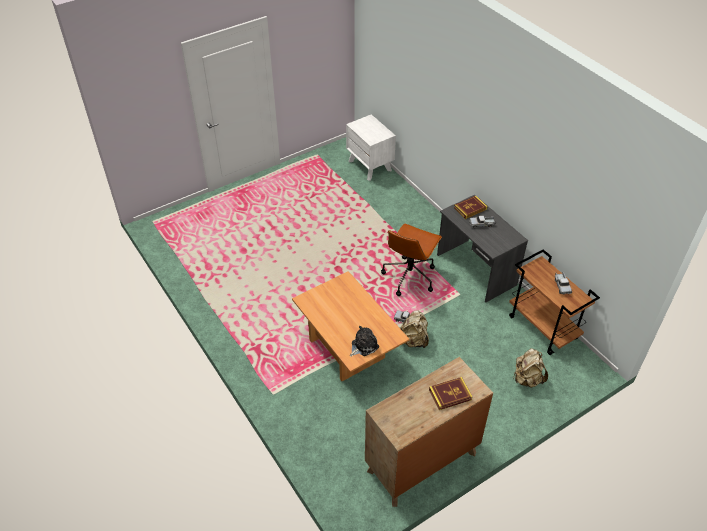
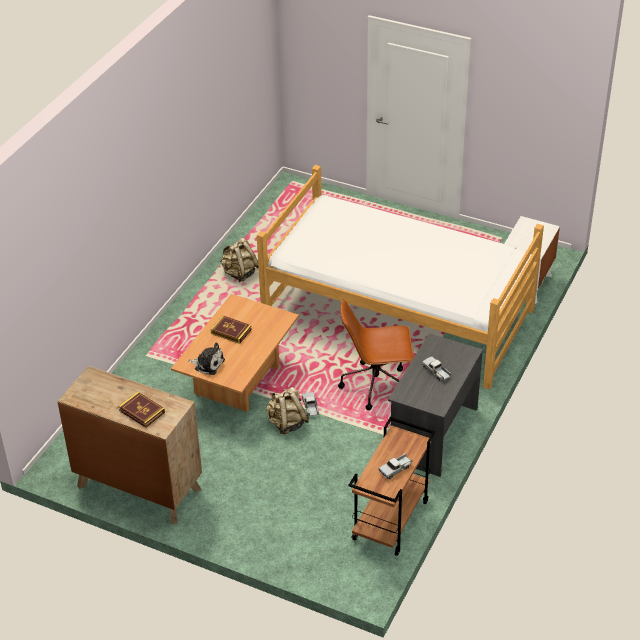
camera: 60 degrees right, 5 degrees down
(348, 234) = (398, 314): none -> bed
(470, 208) = (454, 354): book -> book (231, 331)
(527, 379) = (303, 531): beige backpack -> beige backpack (239, 273)

